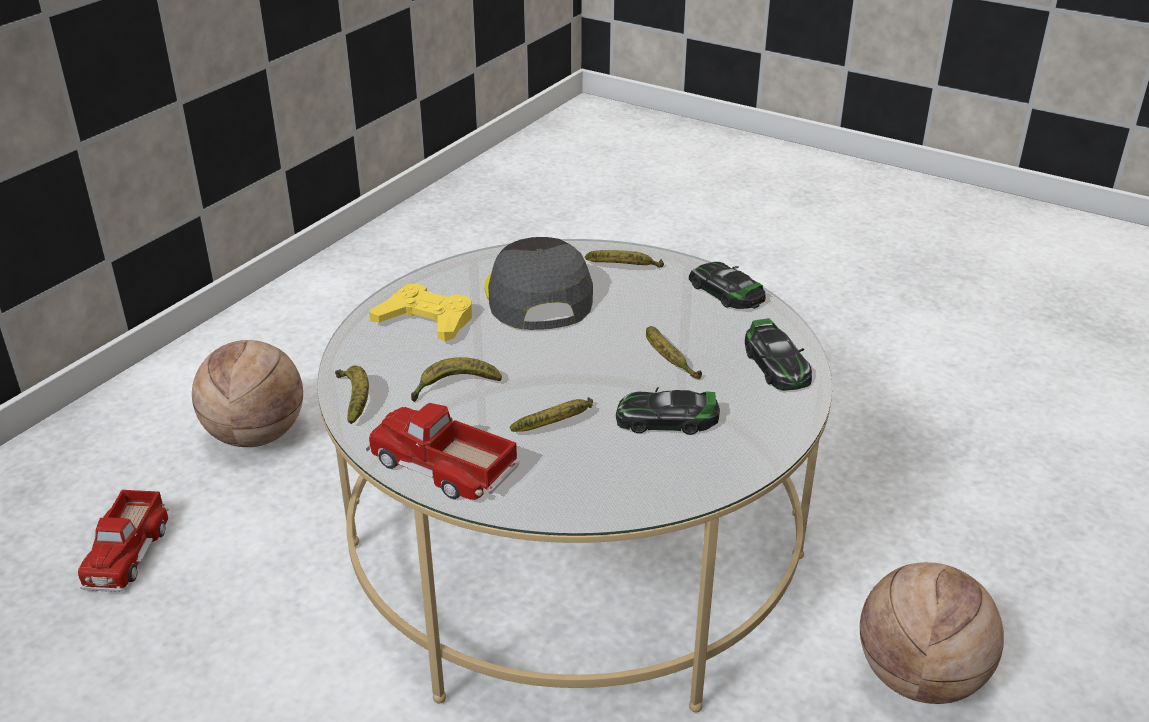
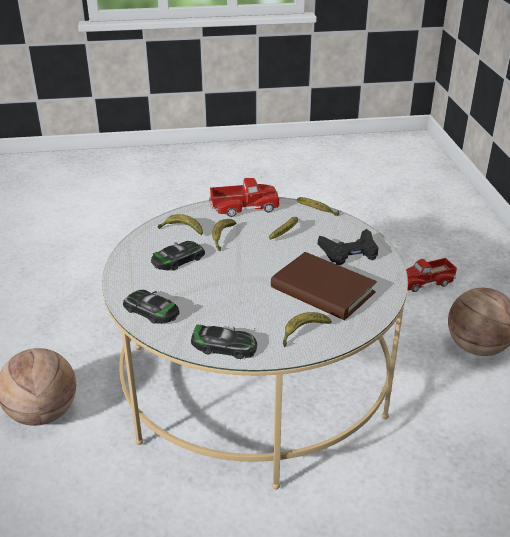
camera: 140 degrees right, 0 degrees up
(126, 552) = (424, 282): toy truck -> toy truck turned 75 degrees counterclockwise
(426, 321) = (349, 252): yellow game controller -> black game controller
(537, 296) = (322, 290): grey cap -> brown book
(667, 360) = (209, 287): banana -> banana (182, 230)

